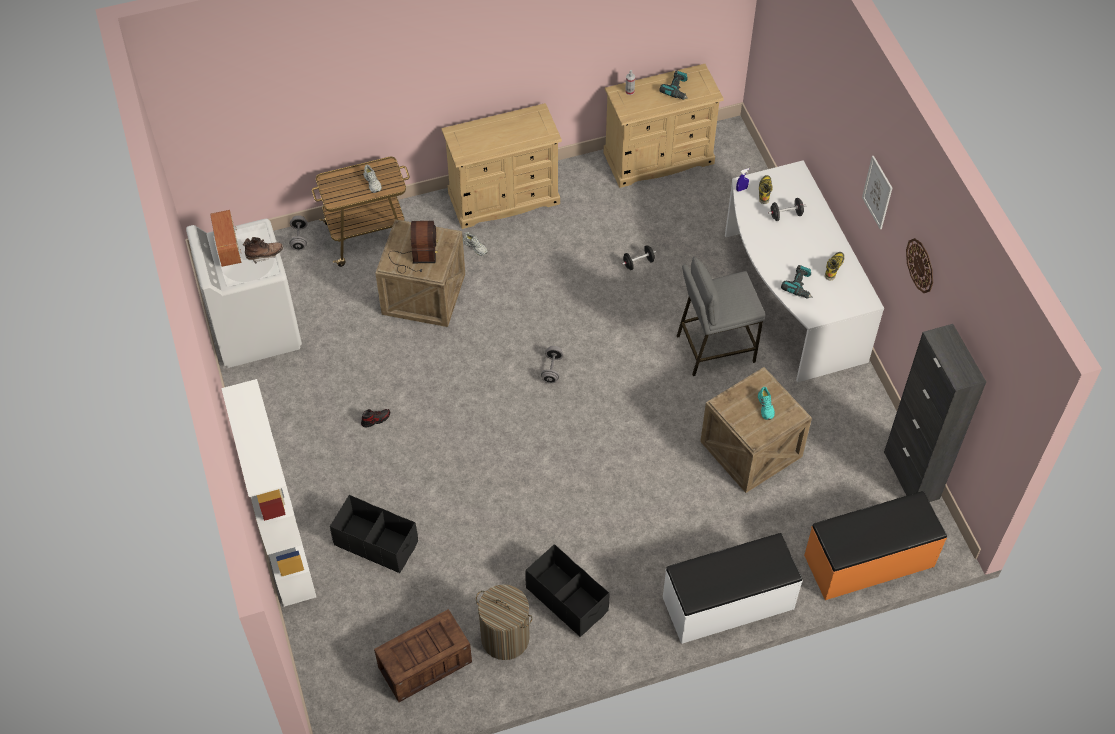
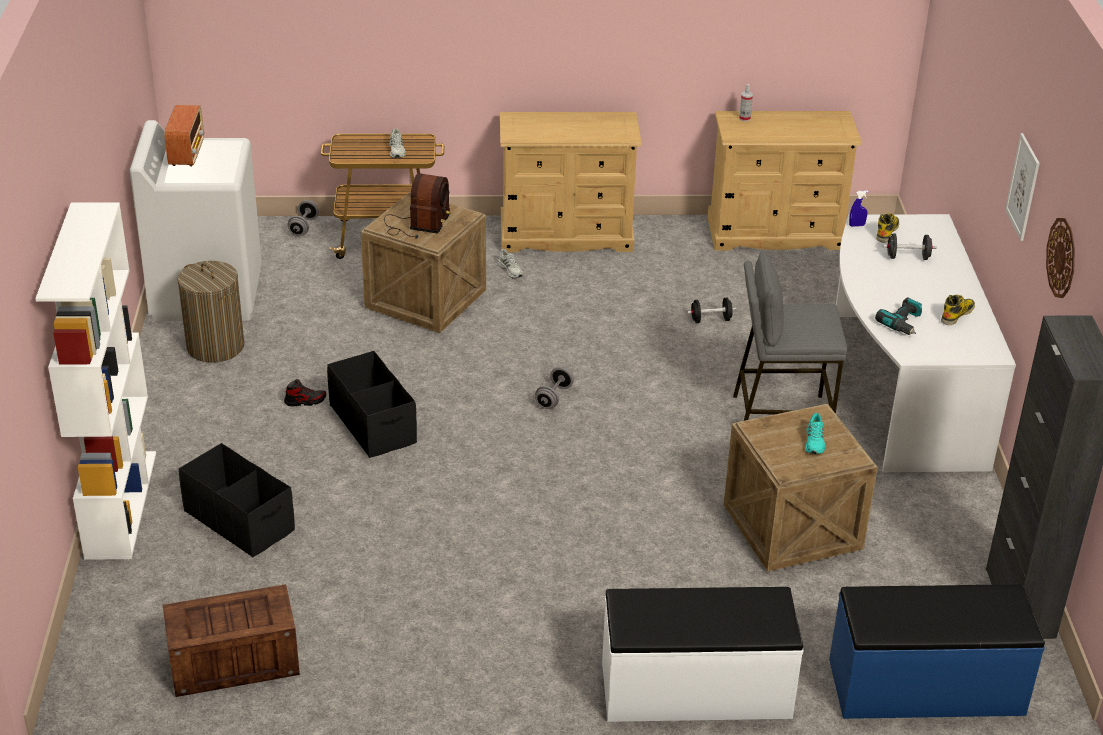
camera: 15 degrees right, 20 degrees down
(265, 255) = (225, 165): brown boot -> none
(505, 638) = (359, 658): laundry basket -> laundry basket (215, 346)
(567, 599) = (465, 634): black storage box -> black storage box (373, 424)
(677, 89) = (805, 125): power drill -> none
(869, 561) = (926, 688): orange bench -> blue bench

